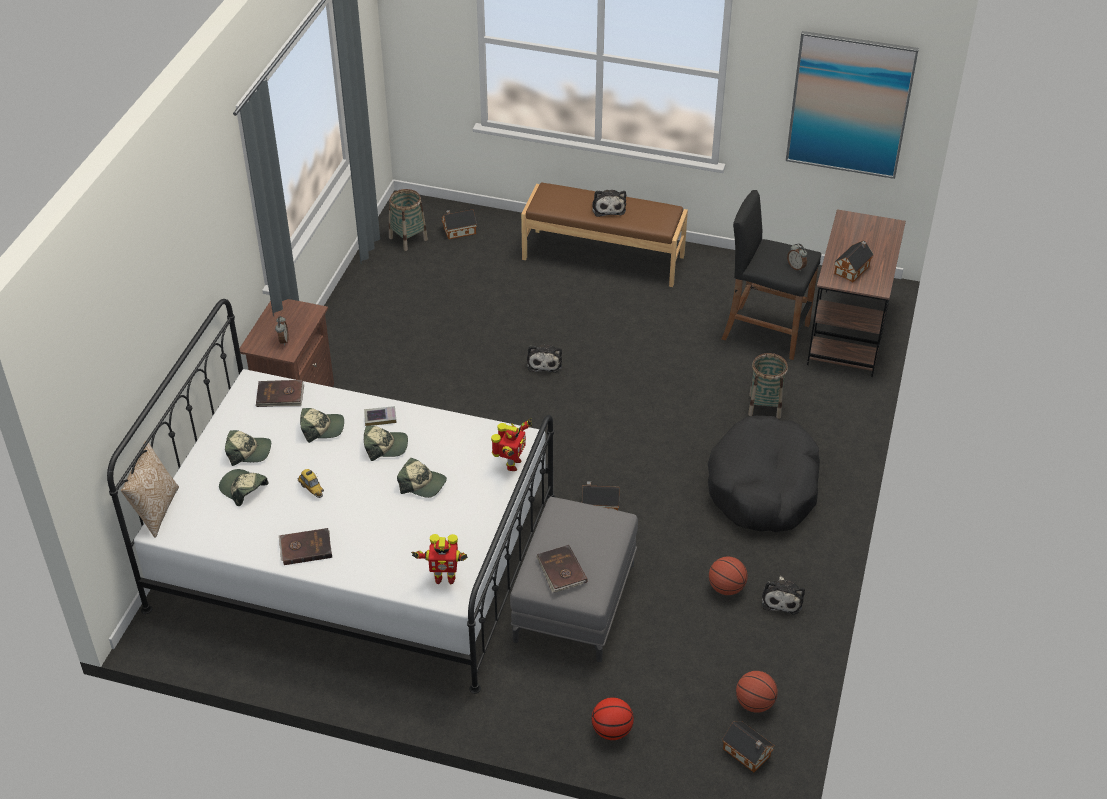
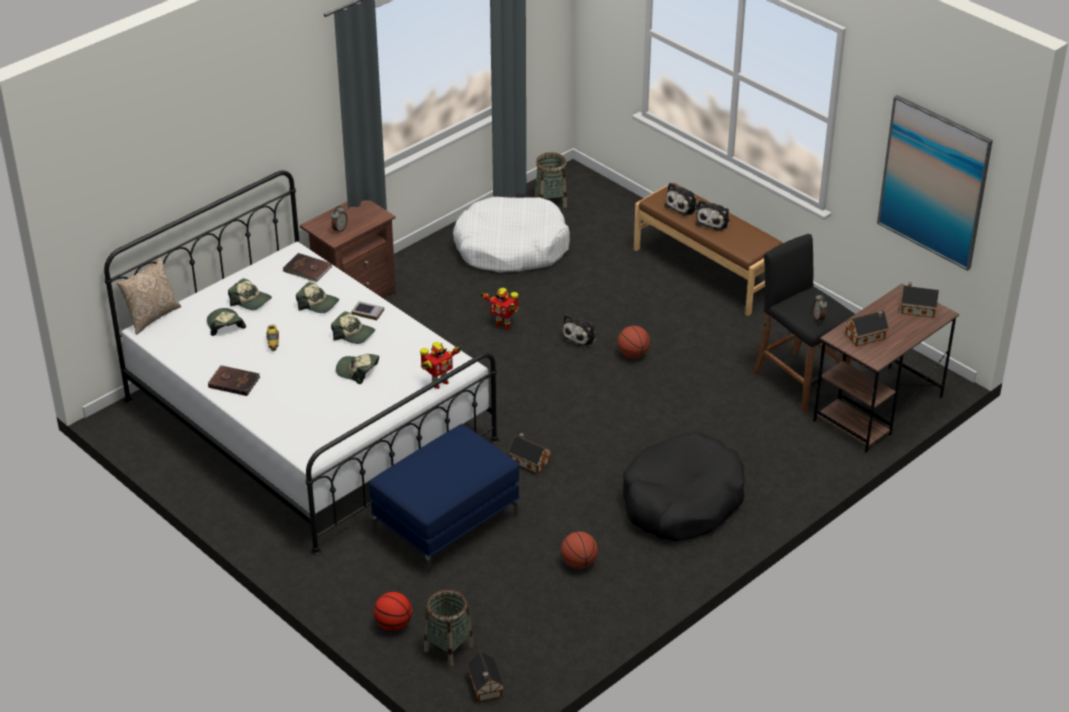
camera: 30 degrees right, 5 degrees down
(408, 298) = (511, 248): none -> white dog bed
(422, 484) = (357, 371): cap -> cap turned 150 degrees clockwise
(444, 577) = (315, 441): toy robot -> toy robot (503, 324)
(458, 231) = (598, 208): toy house -> toy house (916, 308)
(561, 571) = (418, 477): brown book -> none
(573, 601) = (446, 522): grey ottoman -> blue ottoman
(754, 703) = (524, 655): basketball -> basketball (633, 354)
(764, 406) = (742, 439): basket -> basket (448, 648)
(782, 598) = (619, 590): plush toy -> plush toy (683, 206)

